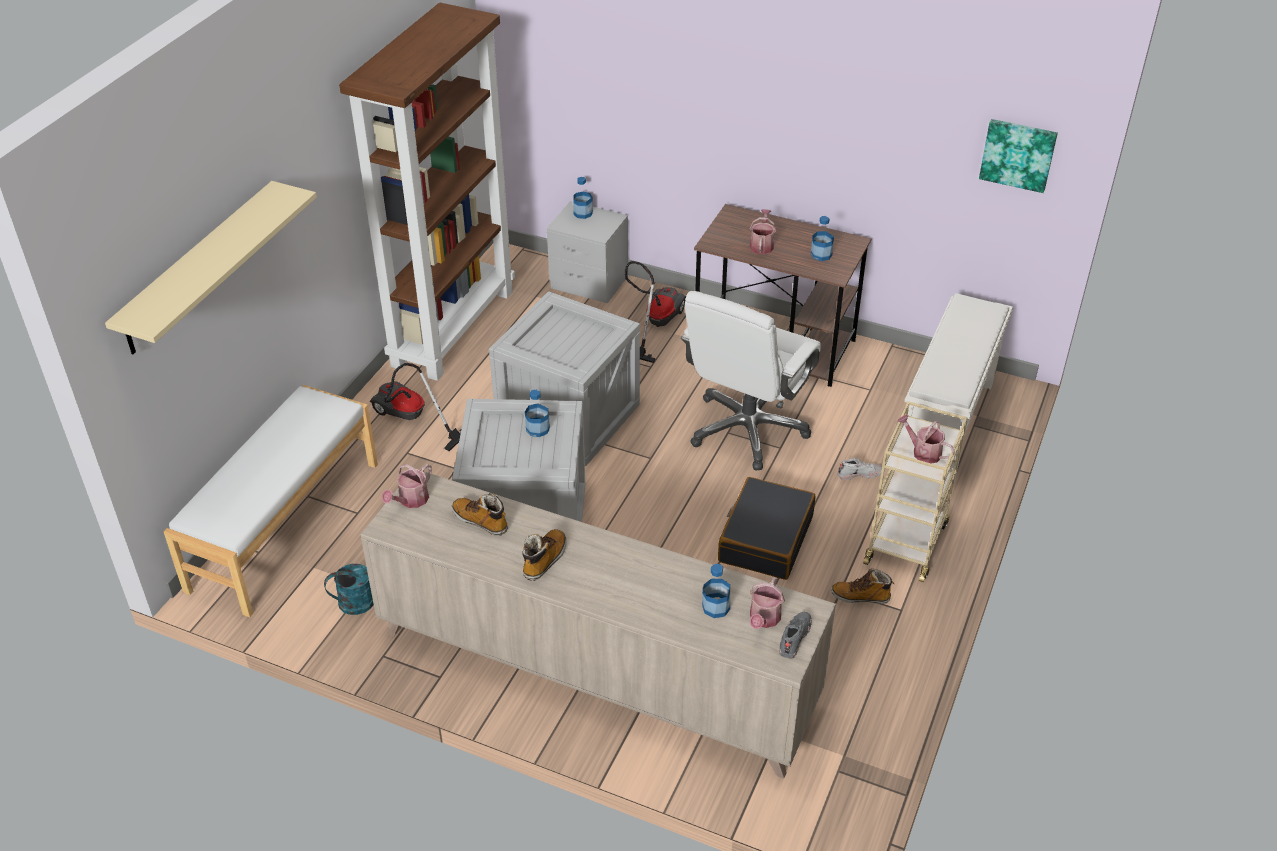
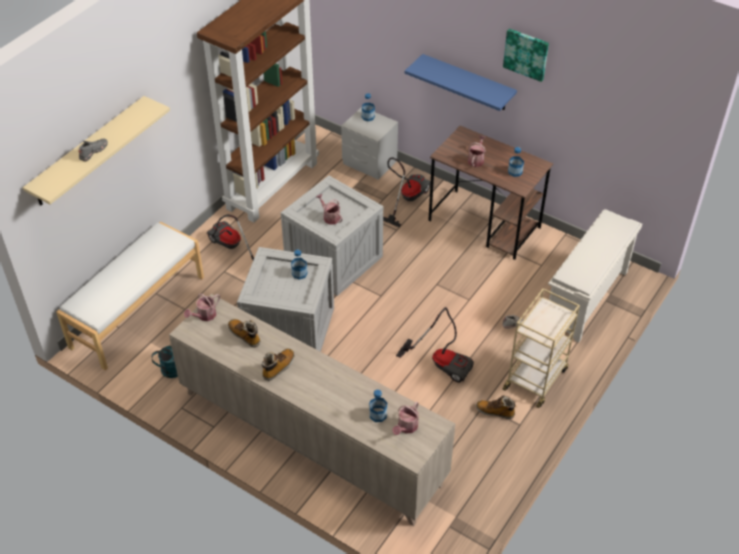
camera: 10 degrees right, 5 degrees up
(734, 137) = (468, 83): none -> blue shelf
(747, 429) = (450, 283): white office chair -> none
(765, 539) = (442, 363): black suitcase -> vacuum cleaner
(794, 637) = (422, 442): grey shoe -> grey shoe (93, 151)
(923, 452) = (545, 324): watering can -> watering can (330, 217)
(1018, 154) = (651, 124): picture -> picture (526, 54)

